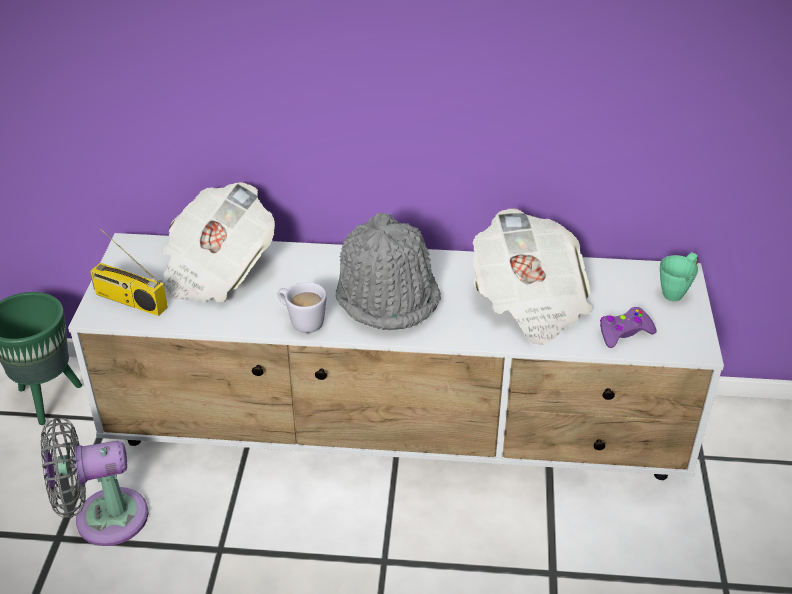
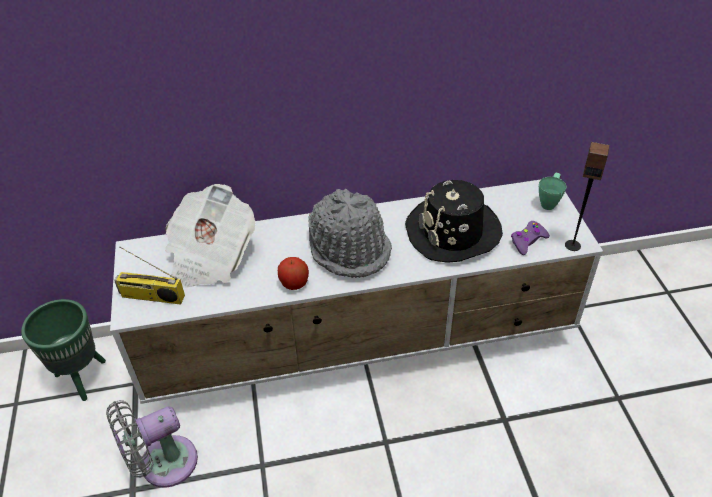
camera: 15 degrees left, 5 degrees up
(301, 321) = (294, 284): white mug -> apple
(529, 302) = (453, 232): newspaper -> black hat
(684, 350) = (572, 245): none -> speaker

